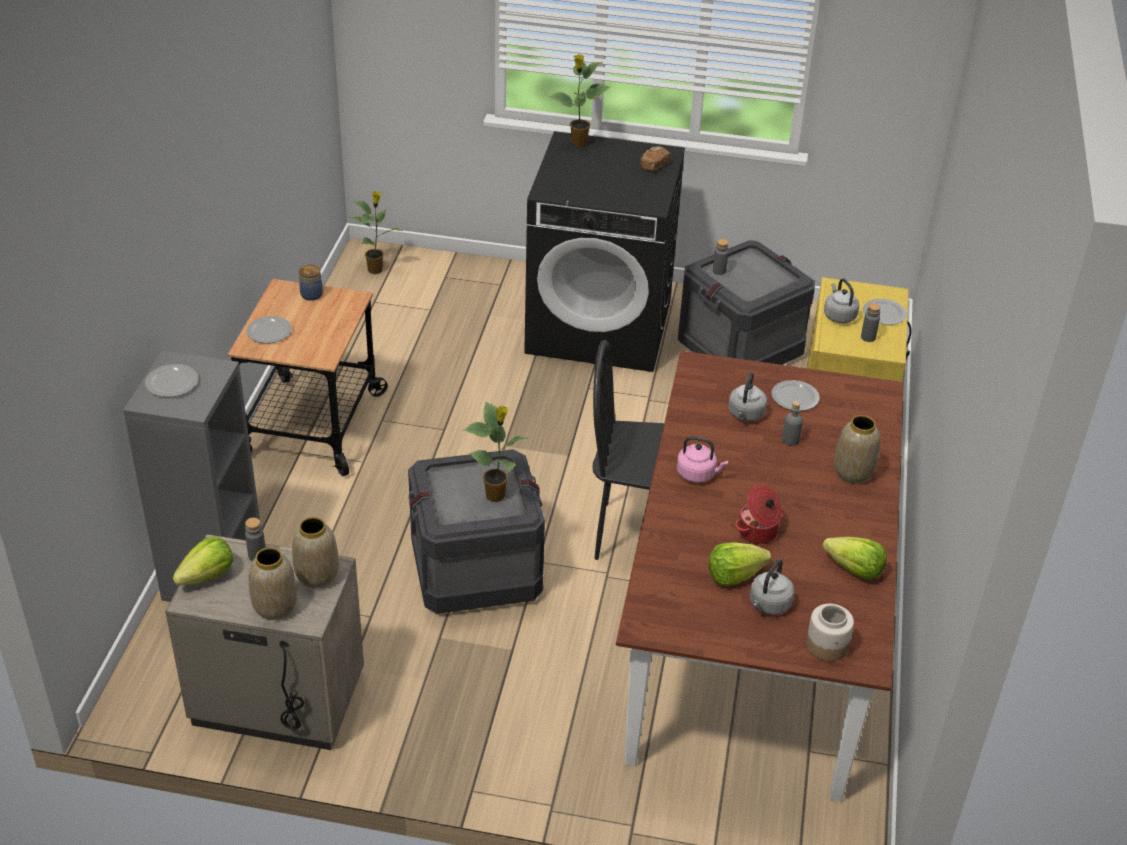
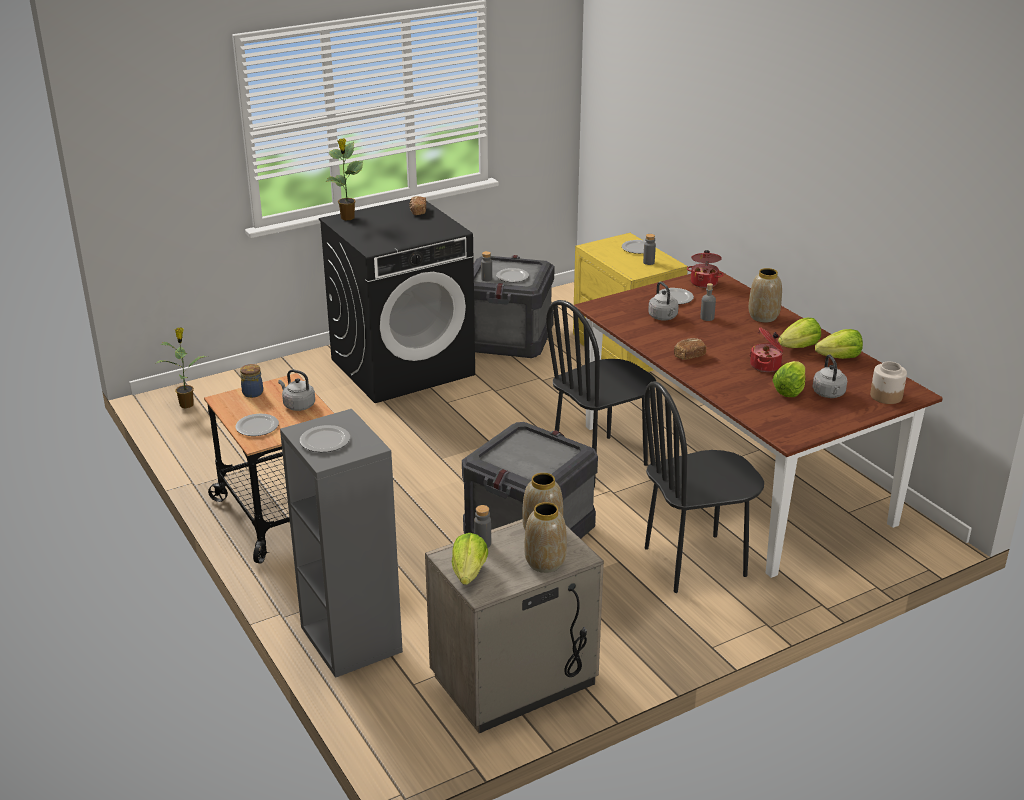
camera: 40 degrees left, 10 degrees down
(496, 496) = (546, 451): potted plant -> none
(578, 698) = (695, 562): none -> black chair
(698, 474) = (689, 356): pink kettle -> bread
(748, 281) = (513, 277): none -> plate
(831, 531) = (799, 347): none -> lettuce
(838, 315) = (615, 259): grey kettle -> grey kettle (297, 405)
(858, 395) = (704, 282): none -> cooking pot

